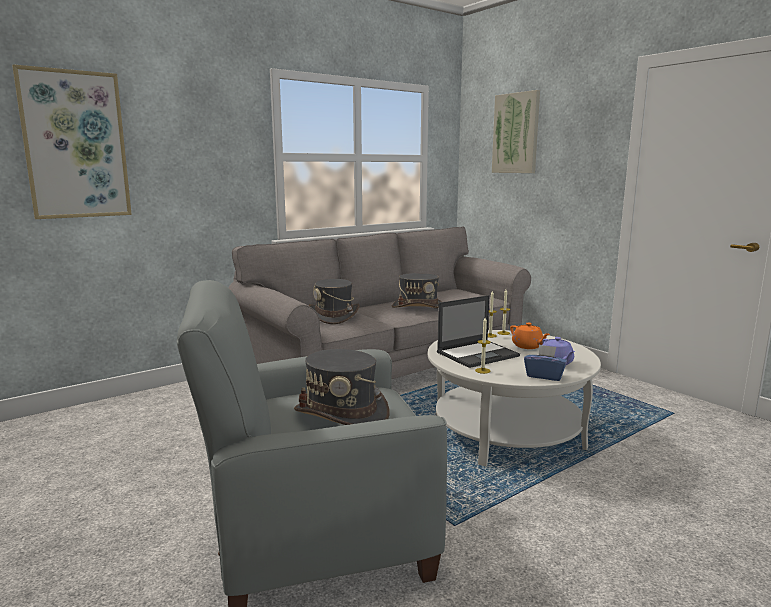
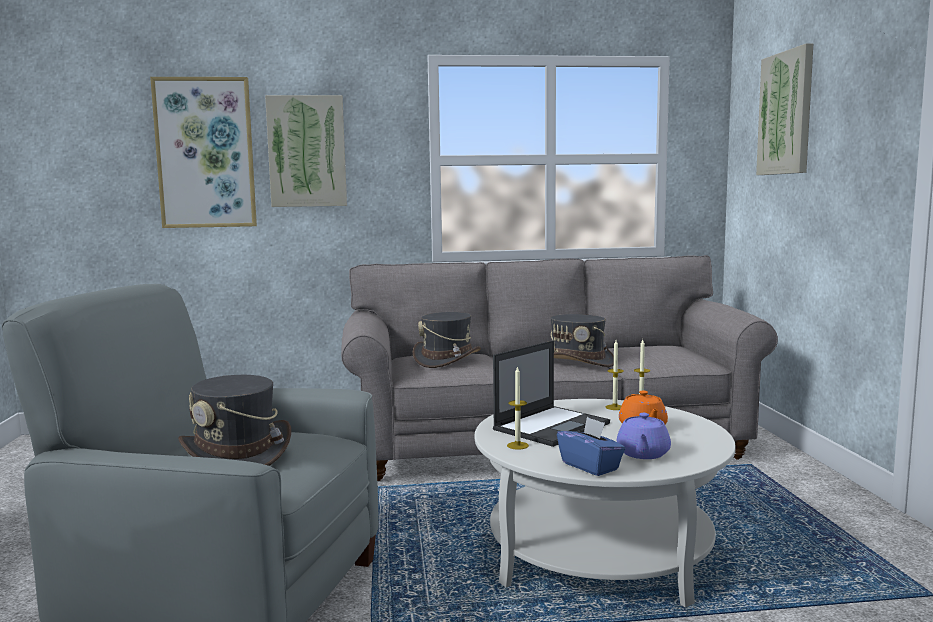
camera: 30 degrees right, 5 degrees down
(174, 146) = (307, 151): none -> picture
(478, 354) = (552, 426): laptop -> laptop turned 45 degrees counterclockwise

